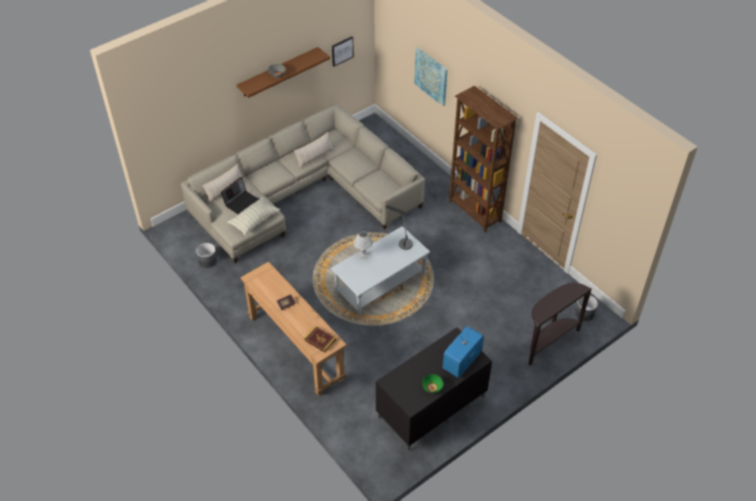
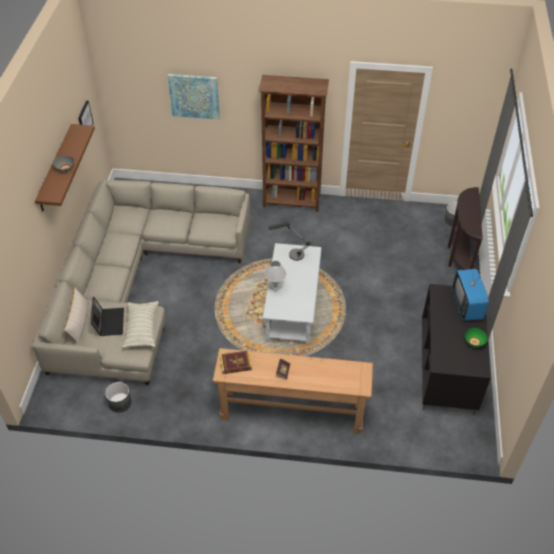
camera: 45 degrees left, 0 degrees up
(314, 157) = (127, 239): beige pillow -> none
(320, 340) = (349, 377): book -> book (235, 363)

